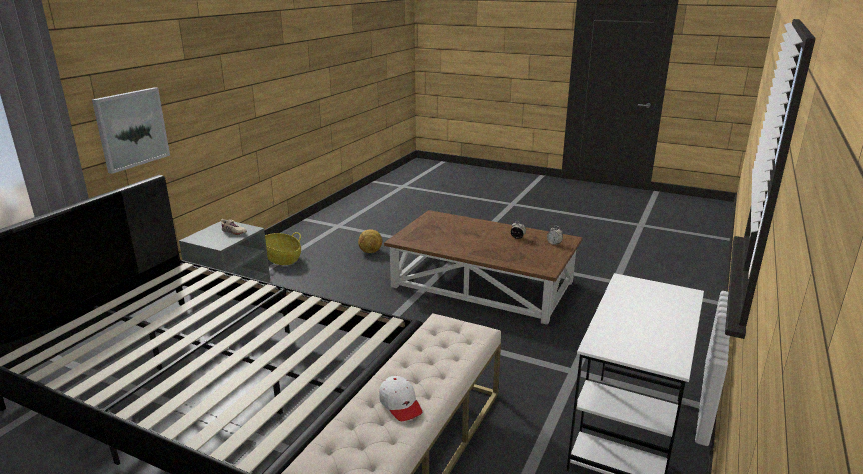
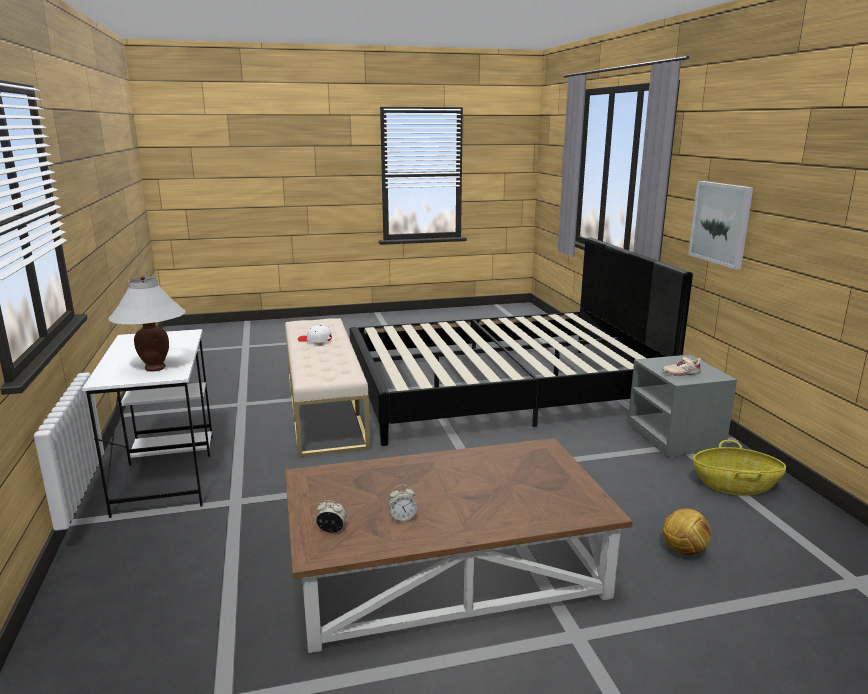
camera: 140 degrees right, 5 degrees down
(640, 294) = (155, 368): none -> white table lamp

